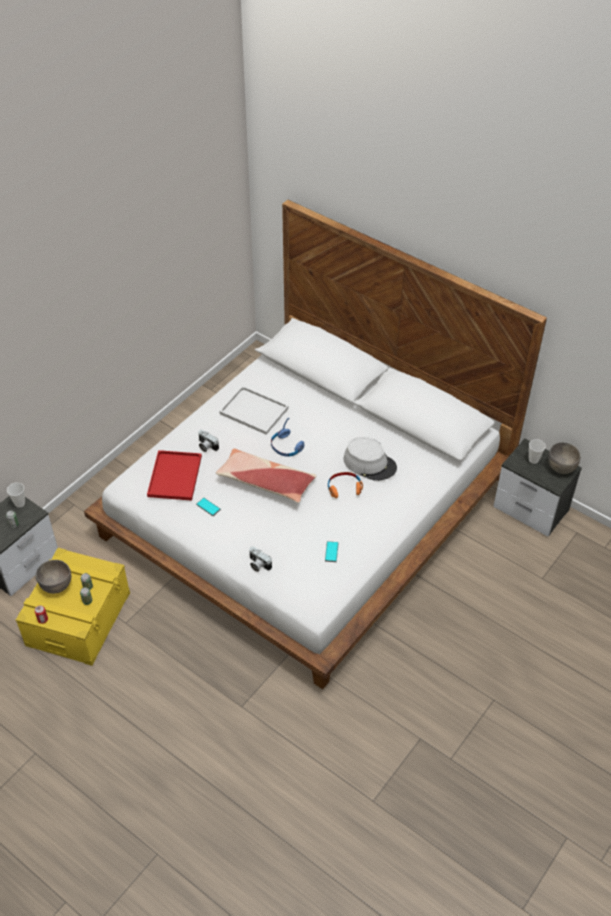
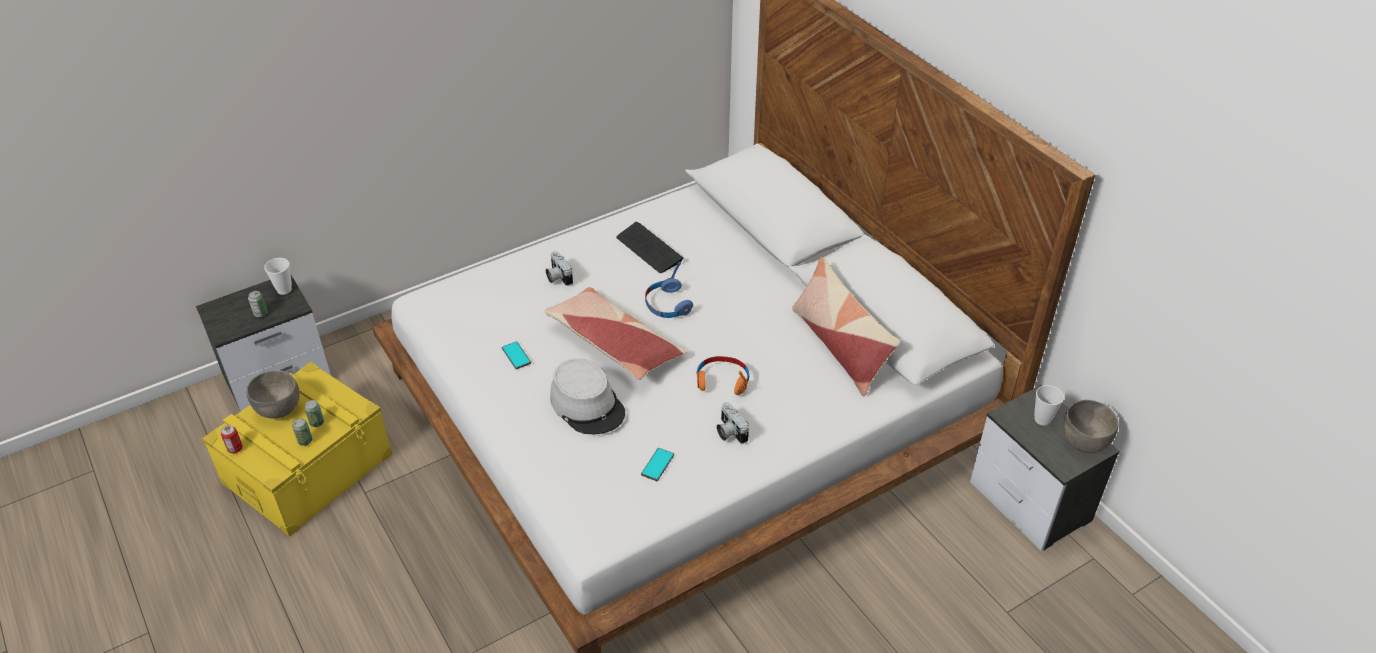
camera: 20 degrees right, 5 degrees down
(174, 475) = (493, 302): red tray -> none
(255, 411) = (649, 249): white tray -> keyboard
(258, 564) = (542, 452): camera -> camera (729, 432)
(370, 463) = (777, 357): grey hat -> grey hat (587, 405)
(403, 446) = (840, 346): none -> pillow

